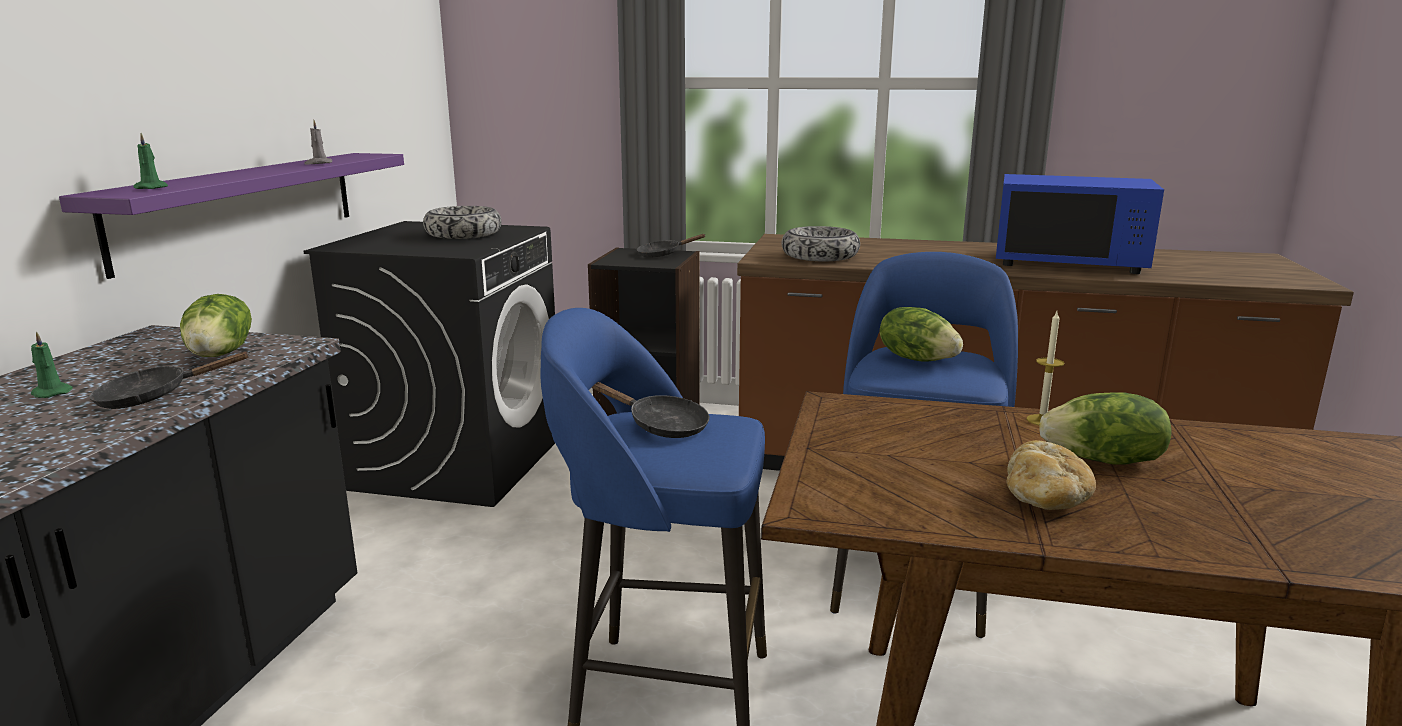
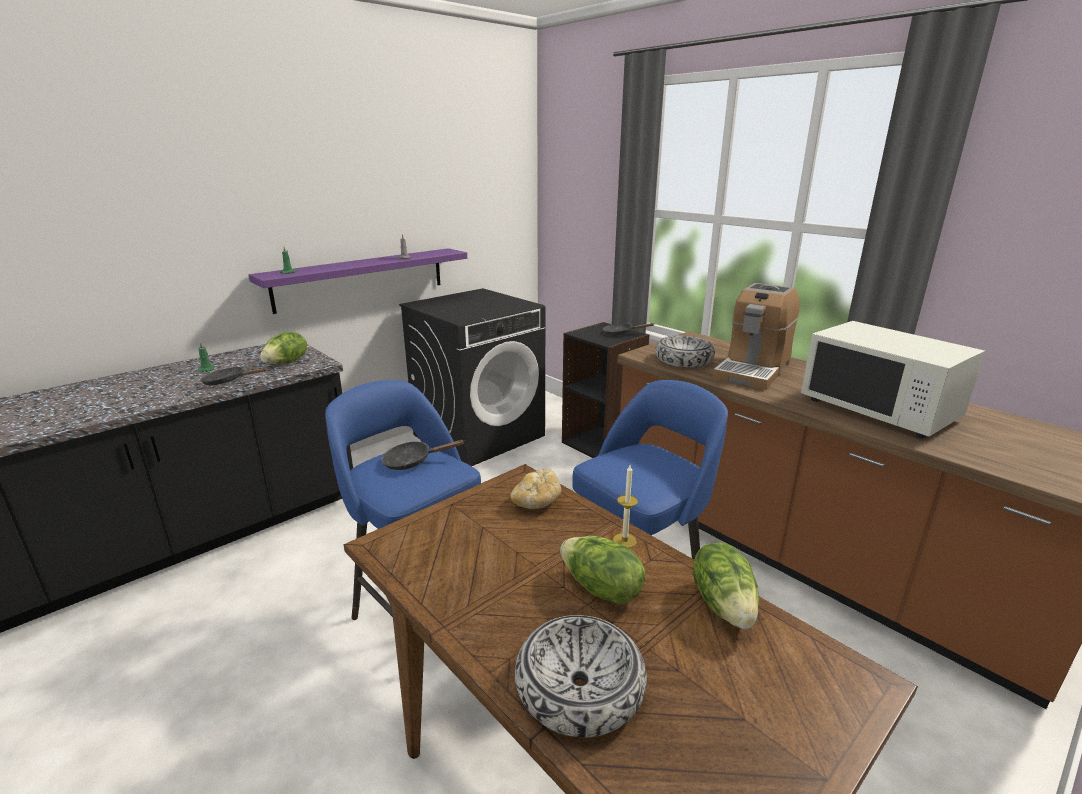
camera: 35 degrees right, 5 degrees up
(463, 234) = (489, 304): bowl -> bowl (579, 686)
(661, 426) = (412, 461): black frying pan -> black frying pan turned 105 degrees clockwise
(904, 253) = (753, 370): none -> coffee machine
(917, 359) = (640, 461): lettuce -> lettuce (724, 604)
(1045, 499) = (506, 598): bread -> bread (537, 502)
(1068, 262) = (879, 410): blue microwave -> white microwave

